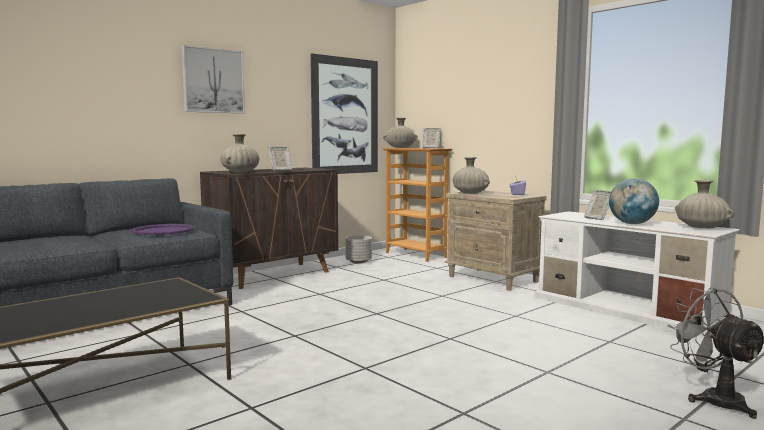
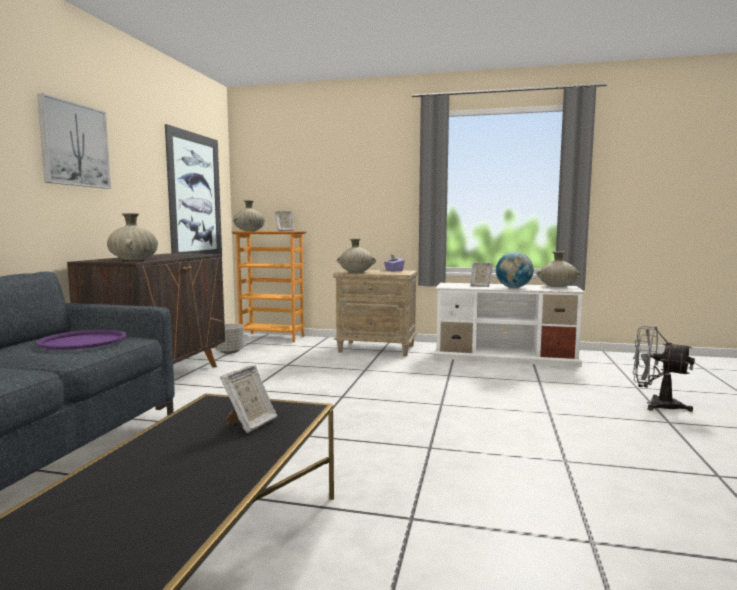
camera: 35 degrees left, 0 degrees up
(280, 170) = (167, 257): picture frame -> picture frame (250, 424)

